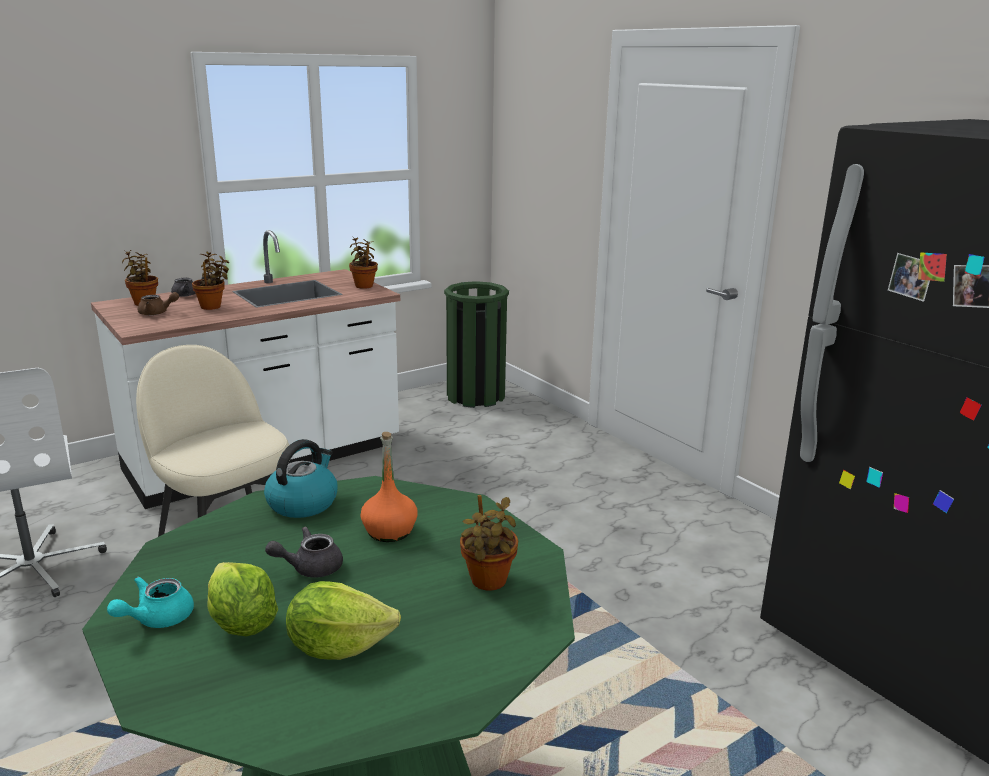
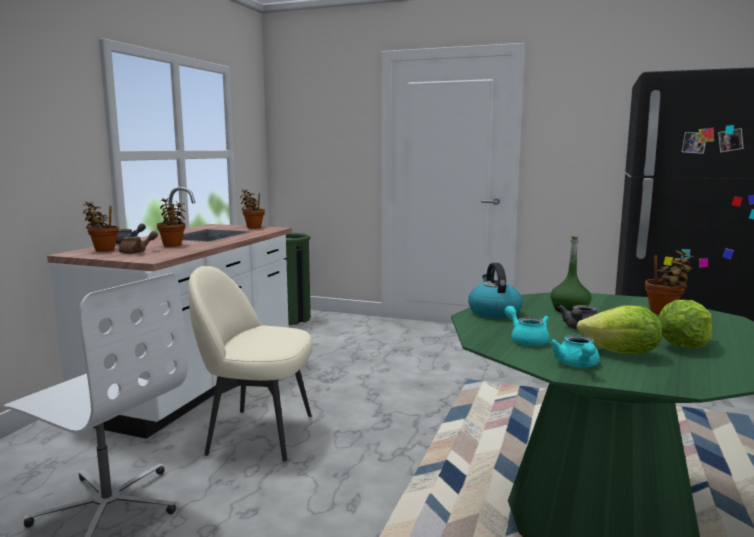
camera: 35 degrees left, 10 degrees down
(215, 560) = (526, 340): none -> turquoise teapot
(390, 531) = (569, 310): orange bottle -> green bottle

